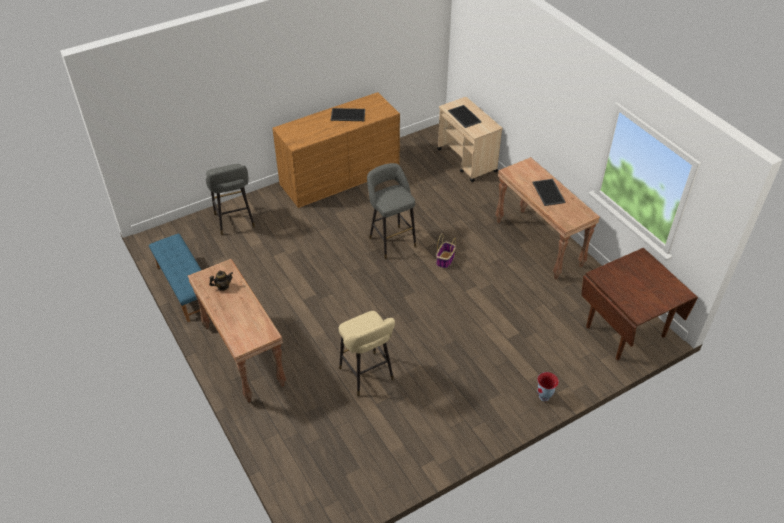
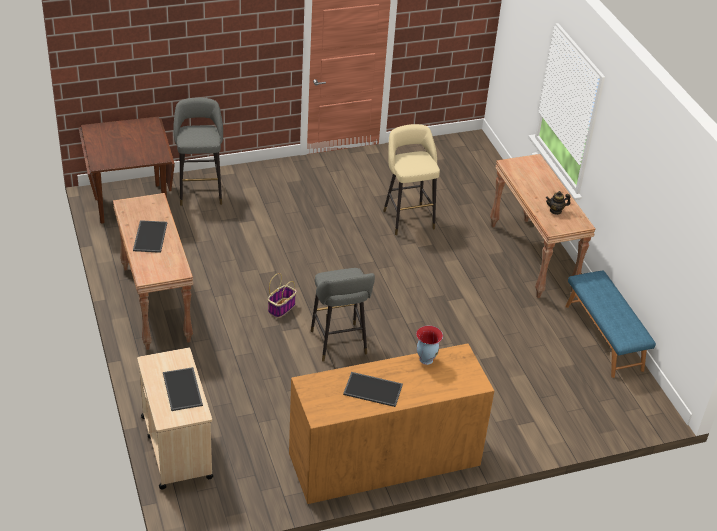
camera: 170 degrees left, 5 degrees down
(235, 222) = (547, 414): grey stool -> grey stool (200, 191)
(544, 397) = (247, 173): vase -> vase (426, 359)

